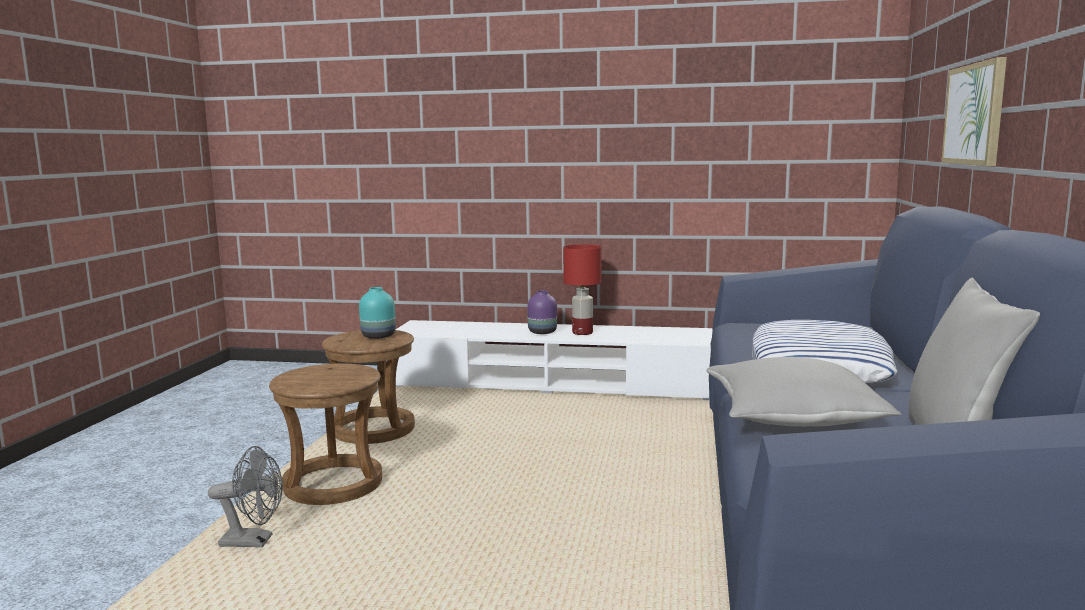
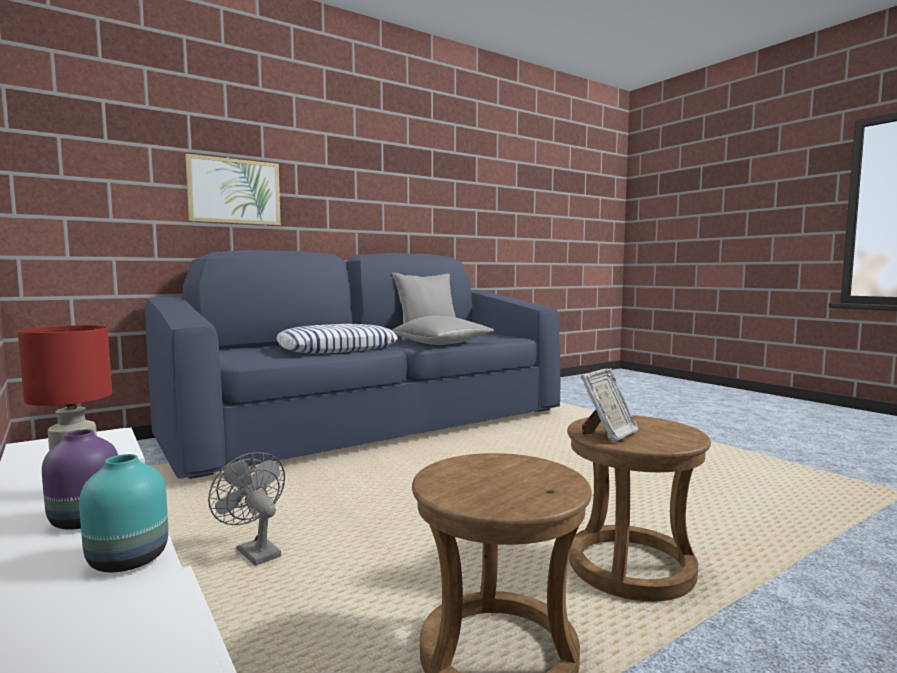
camera: 135 degrees left, 5 degrees down
(254, 541) = (732, 536): grey fan -> grey fan (254, 551)
(341, 369) = (608, 435): none -> picture frame
(379, 336) = (474, 480): turquoise vase -> turquoise vase (126, 560)

